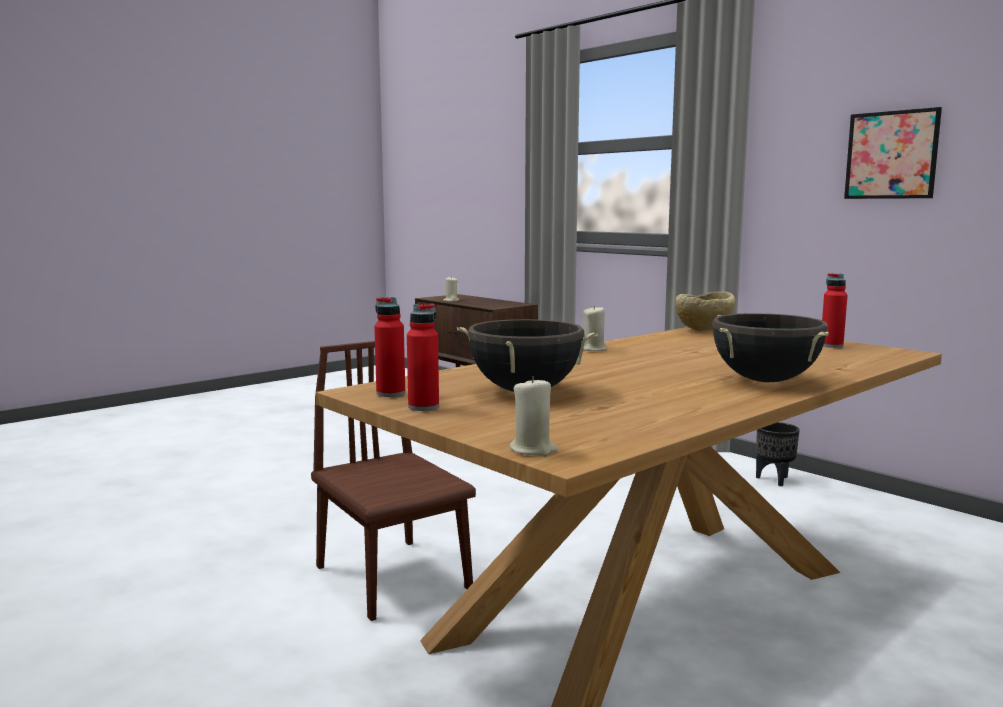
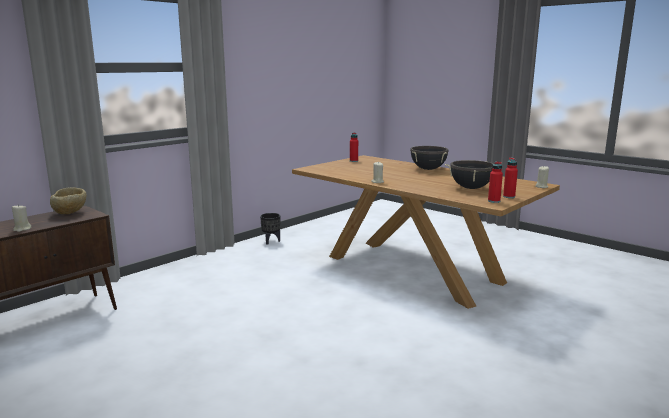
camera: 95 degrees left, 5 degrees up
(392, 577) = (414, 320): brown chair -> none
(703, 331) = (319, 170): beige bowl -> beige bowl (70, 213)
(891, 155) = (276, 79): picture -> none

